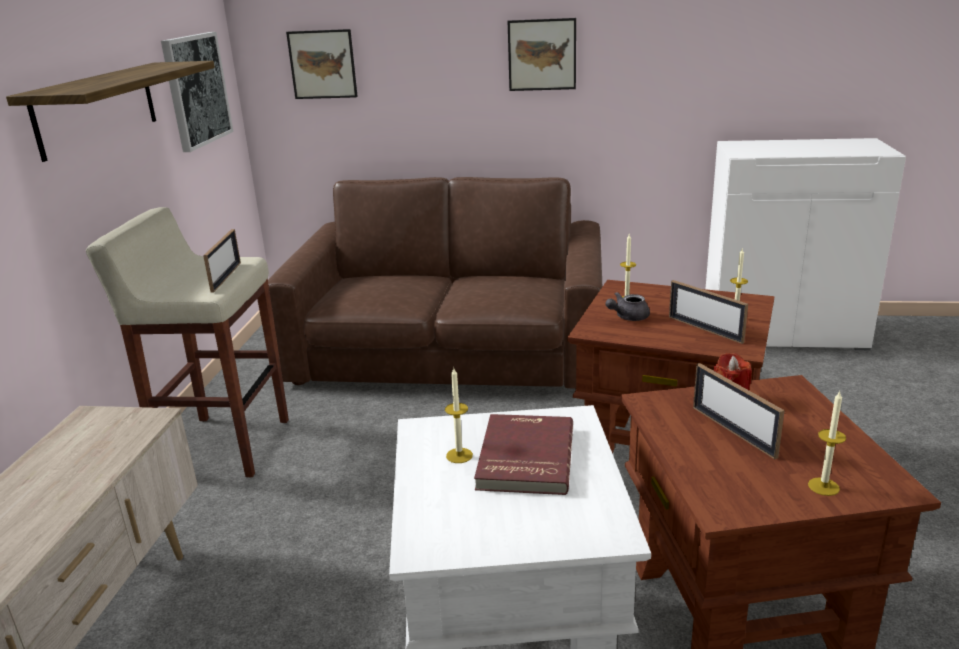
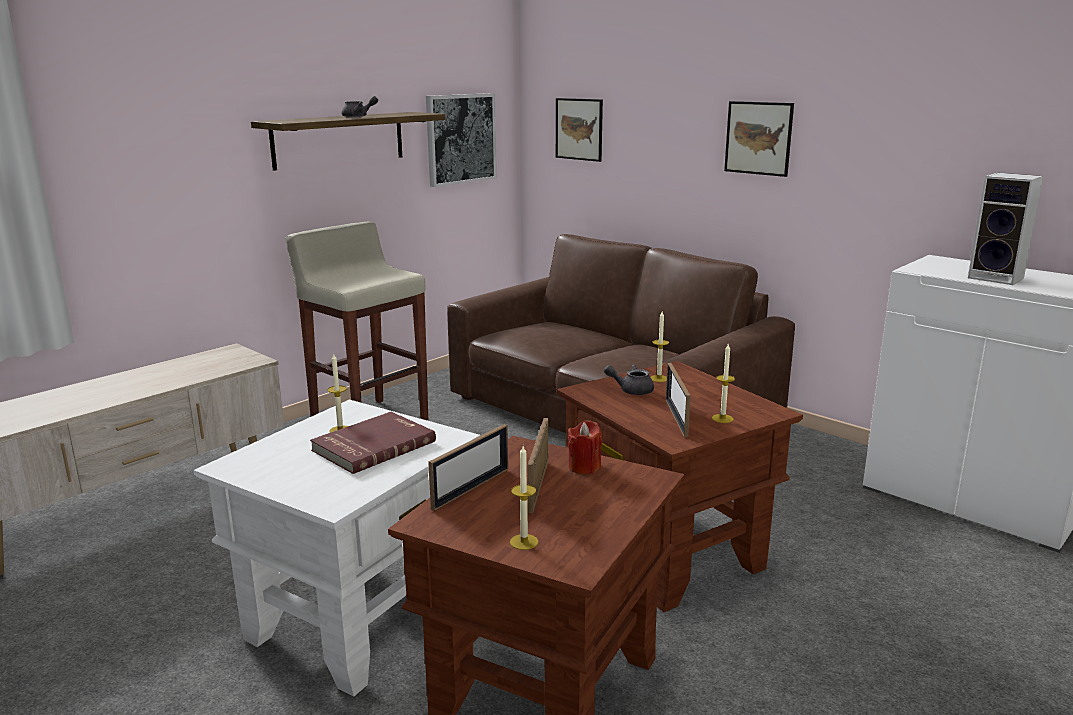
camera: 35 degrees right, 5 degrees down
(133, 74) = (358, 117): none -> grey teapot
(226, 277) = (374, 281): picture frame -> picture frame (471, 488)
(802, 150) = (998, 278): none -> speaker

